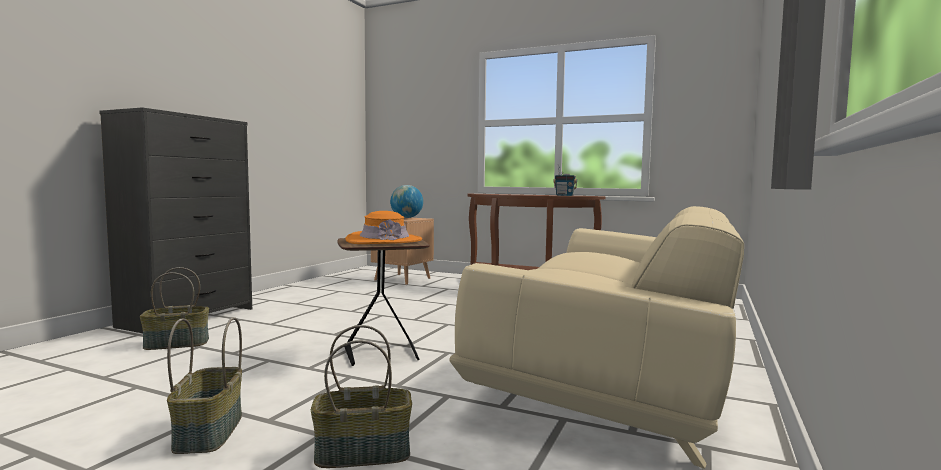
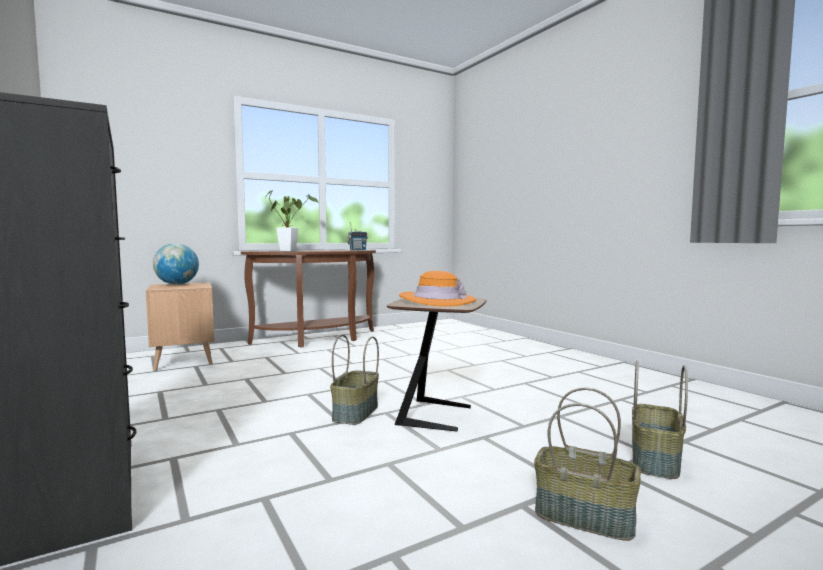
camera: 55 degrees left, 0 degrees up
(176, 344) = (220, 514): basket -> basket (356, 413)
(502, 194) = (290, 250): none -> potted plant
(617, 364) = (539, 367): beige sofa -> none

